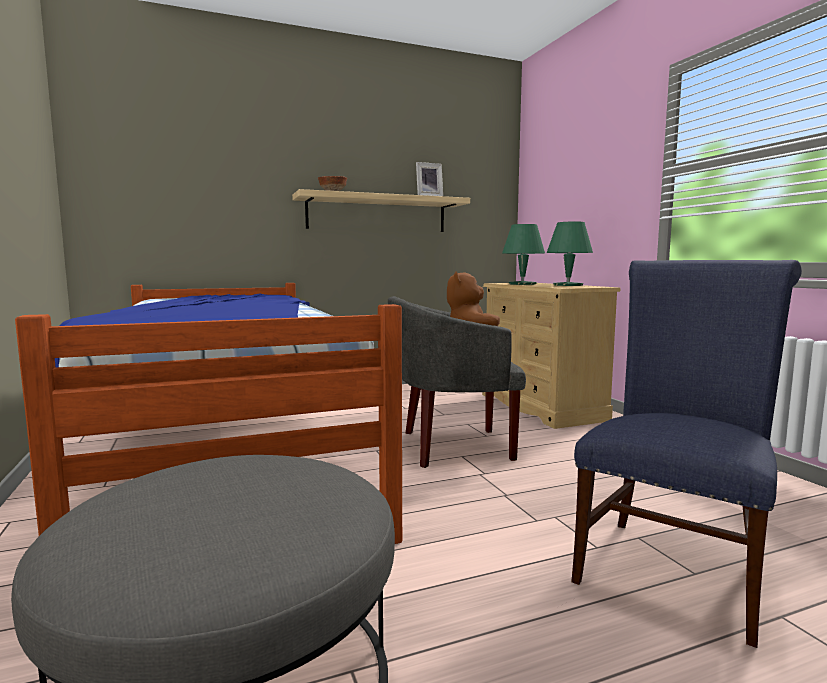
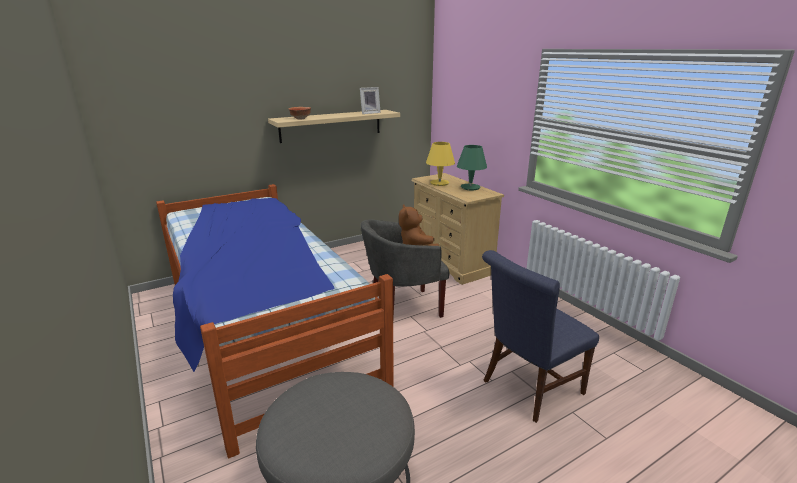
camera: 10 degrees left, 15 degrees up
(522, 284) = (439, 183): green table lamp -> yellow table lamp
(674, 567) = (528, 389): blue chair -> blue chair turned 150 degrees counterclockwise

